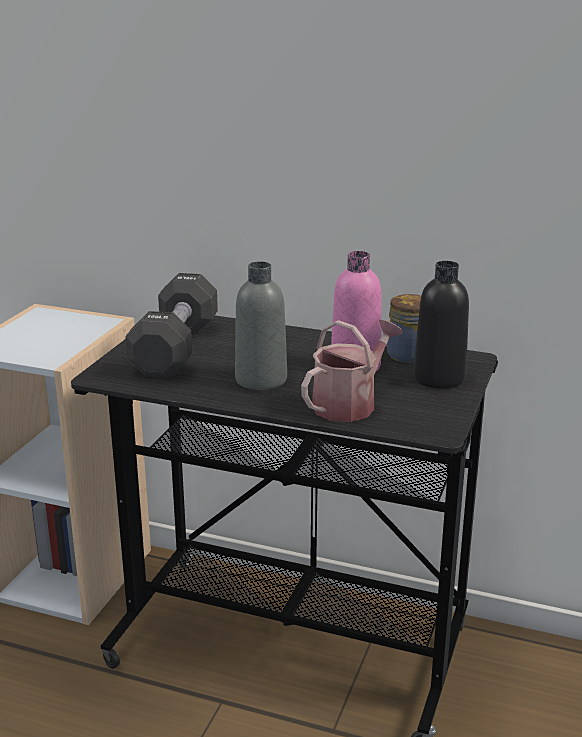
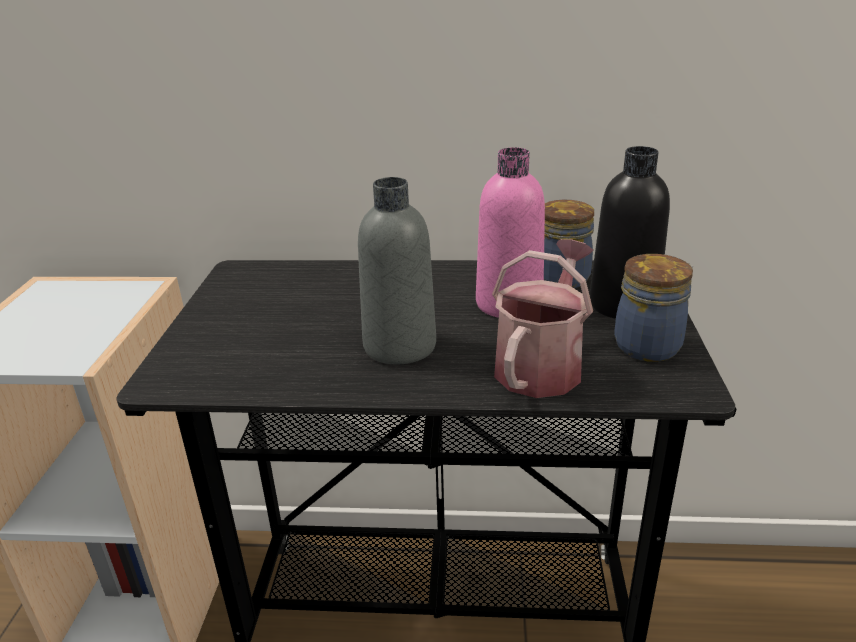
camera: 15 degrees left, 5 degrees up
(175, 348) = (258, 316): black dumbbell -> none
(434, 405) = (650, 345): none -> jar

